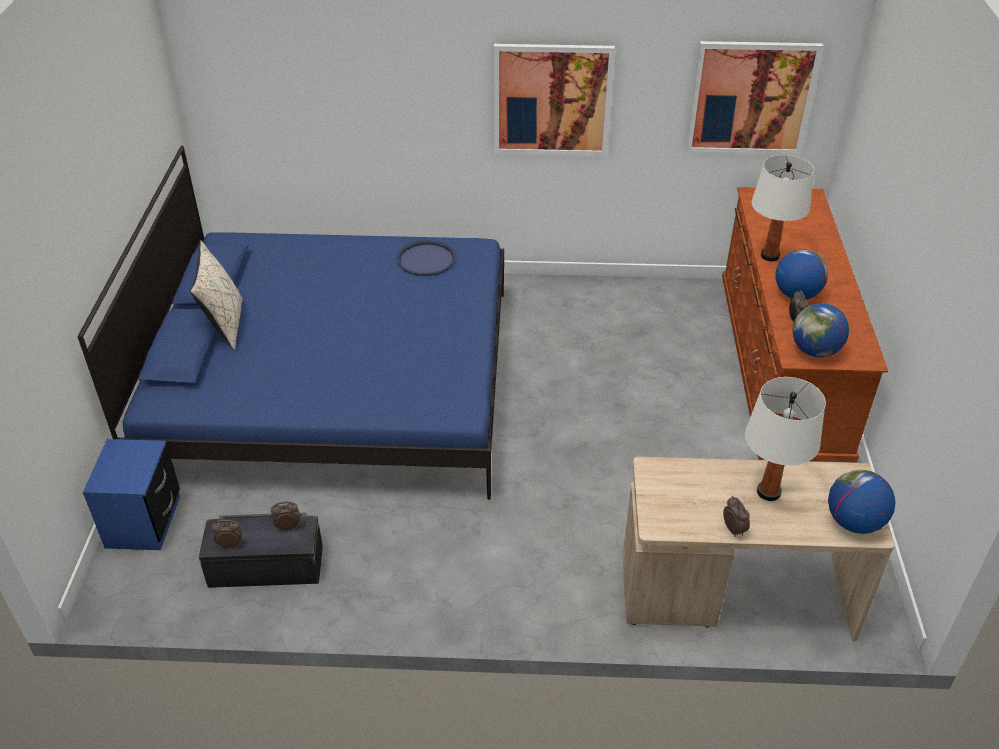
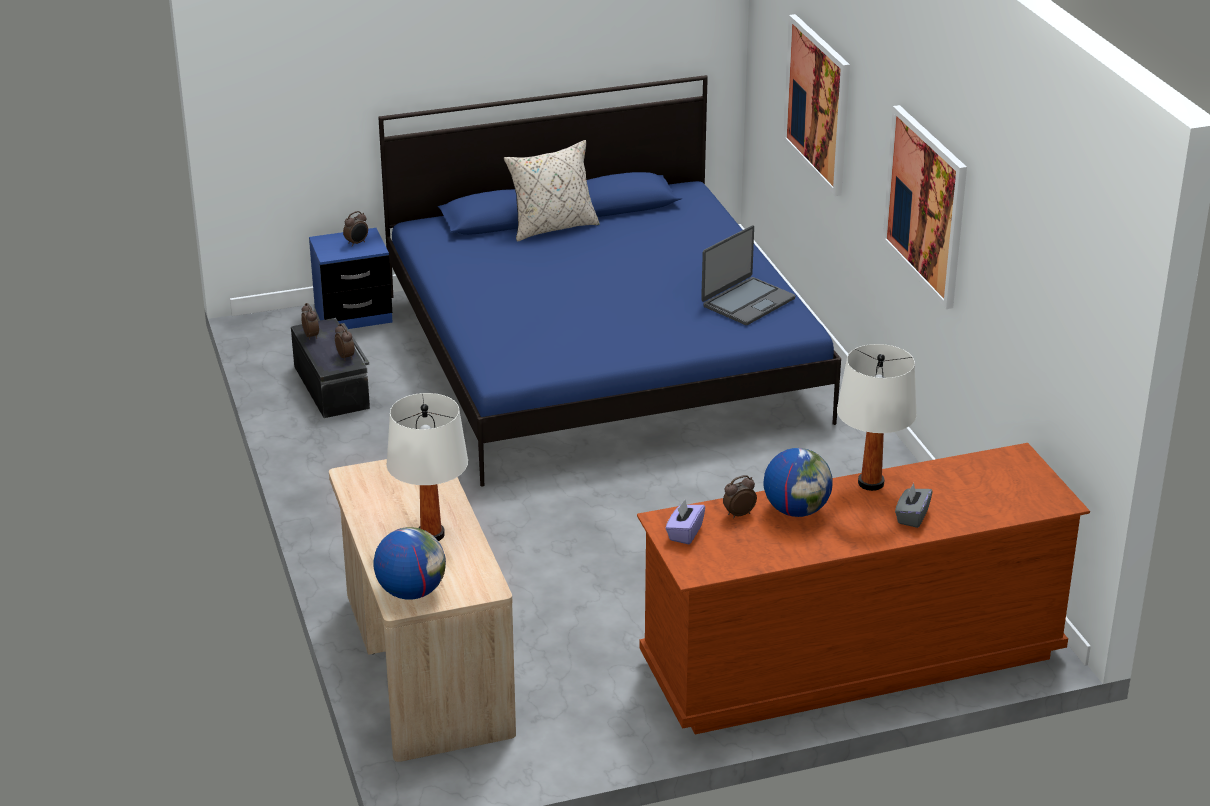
camera: 70 degrees right, 10 degrees down
(426, 259) = (747, 302): blue tray -> laptop
(734, 529) = (366, 519): alarm clock -> alarm clock (357, 243)
(751, 98) = (1051, 320): picture -> picture (818, 103)
(815, 251) = (912, 517): none -> grey tissue box
(815, 351) = (684, 533): globe -> purple tissue box

